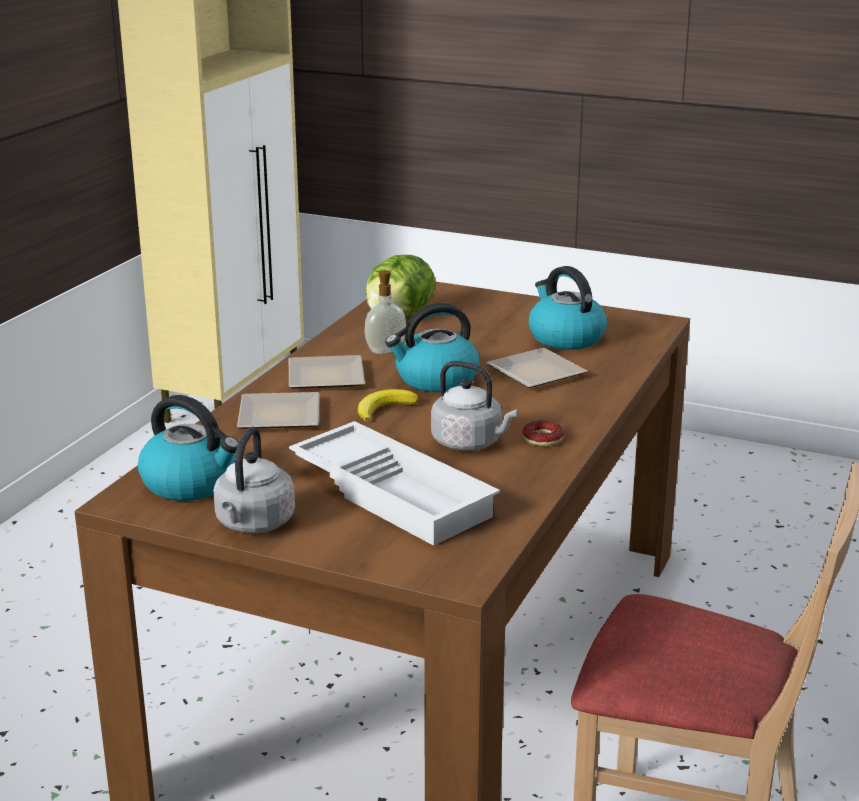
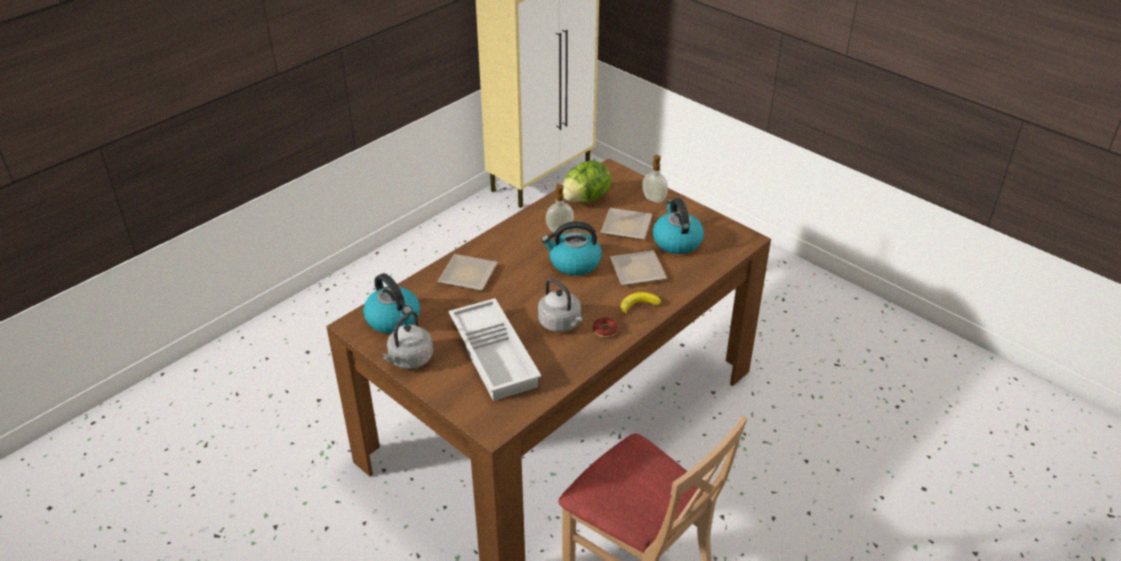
camera: 20 degrees right, 15 degrees up
(328, 378) = (513, 248): plate -> plate (627, 227)
(384, 409) = (529, 282): banana -> banana (638, 305)
(497, 304) = (653, 199): none -> soap dispenser

